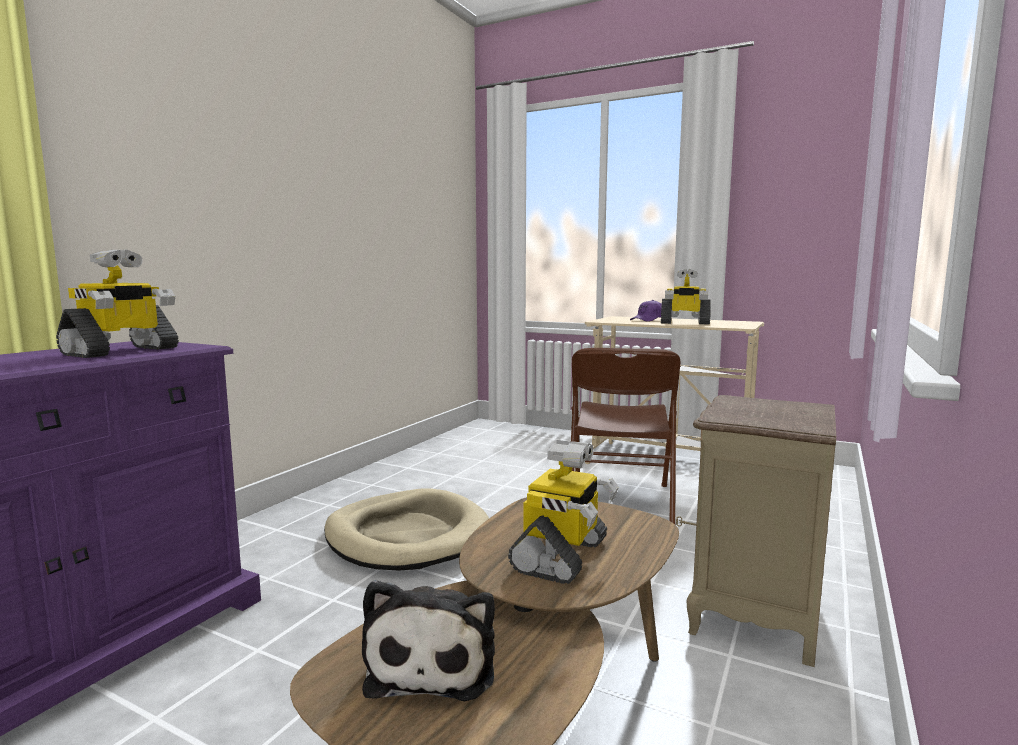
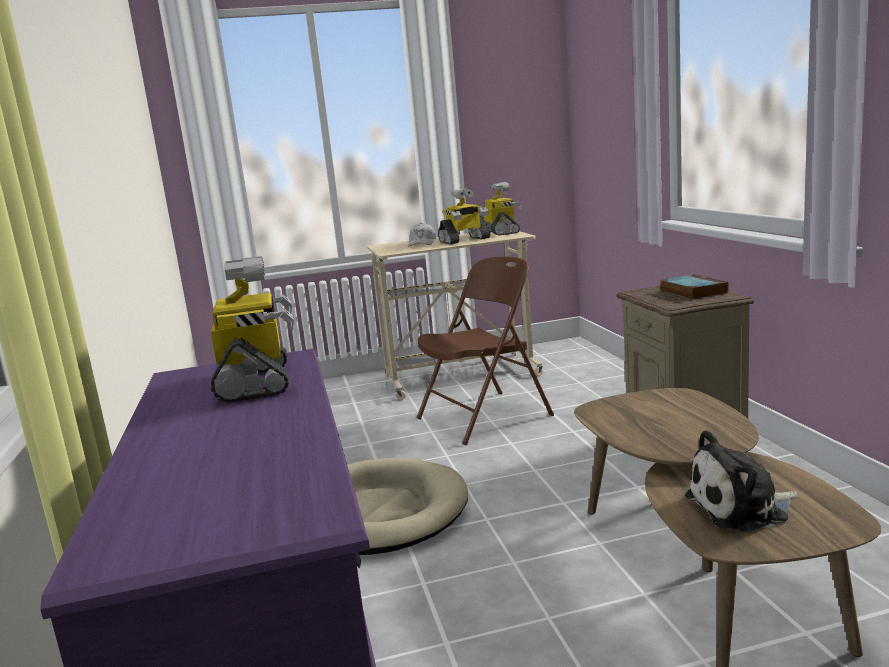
camera: 40 degrees left, 5 degrees up
(433, 663) = (742, 508): plush toy -> plush toy turned 120 degrees clockwise
(562, 556) = (687, 428): toy robot -> toy robot (501, 232)
(619, 502) = (484, 417): brown chair -> brown chair turned 90 degrees counterclockwise
(648, 320) = (422, 243): purple cap -> white cap
(788, 413) = (692, 292): none -> book

